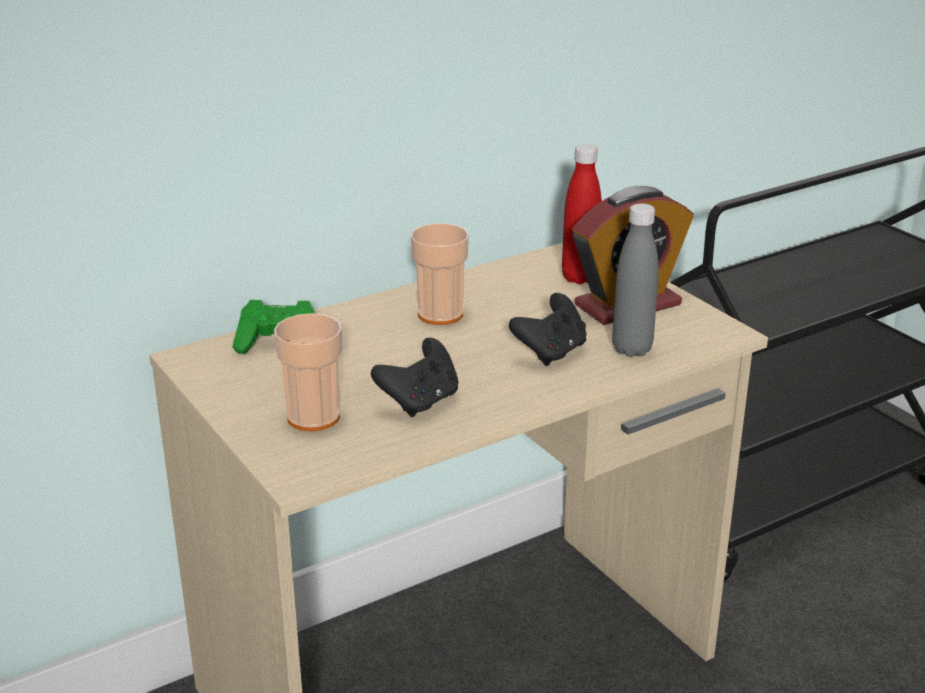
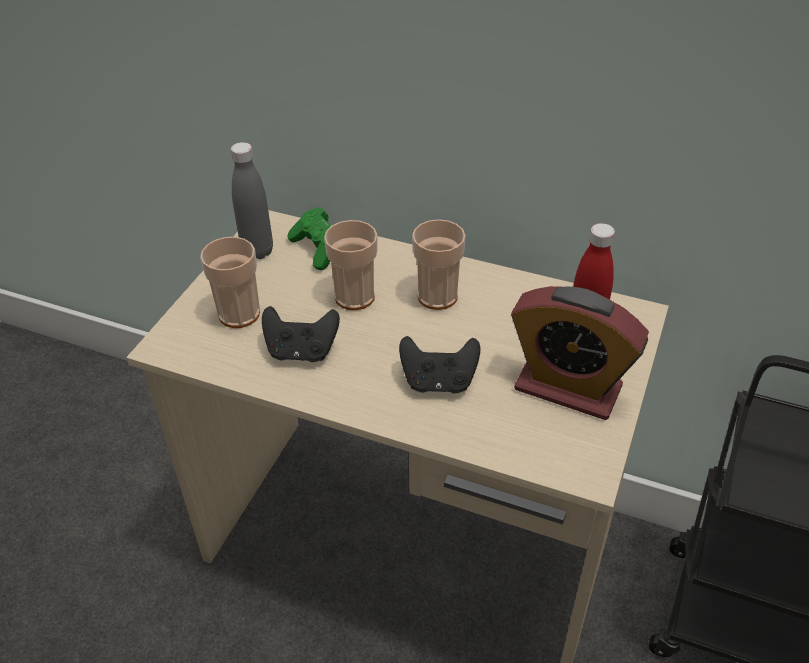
camera: 55 degrees right, 15 degrees up
(381, 351) = (354, 297): none -> cup
(632, 349) = (492, 426): grey bottle -> grey bottle (257, 251)

